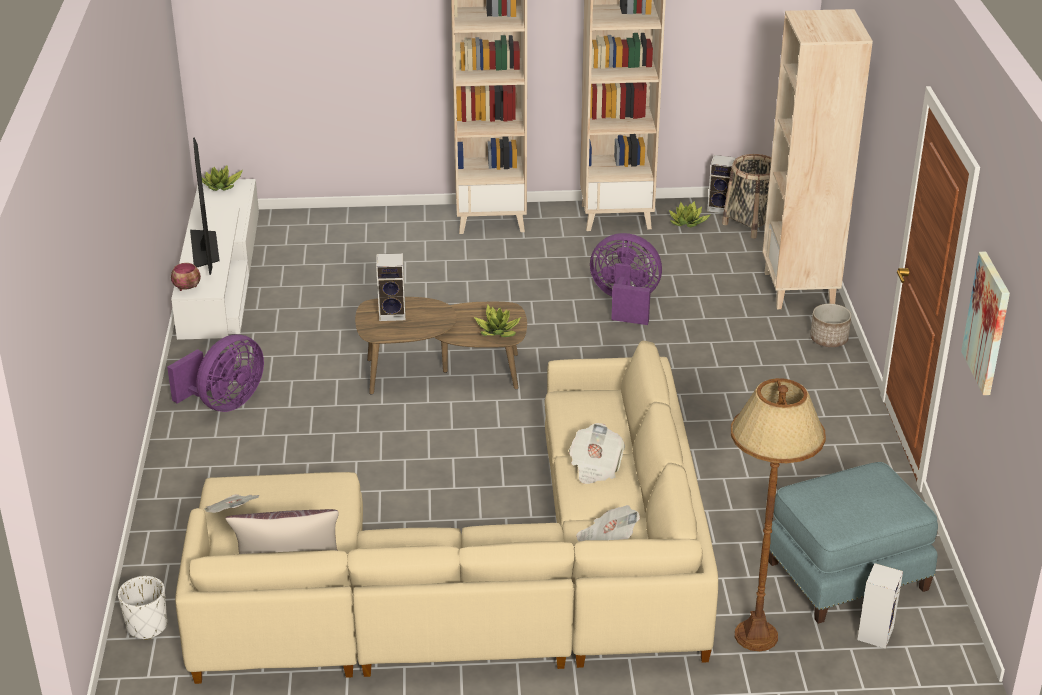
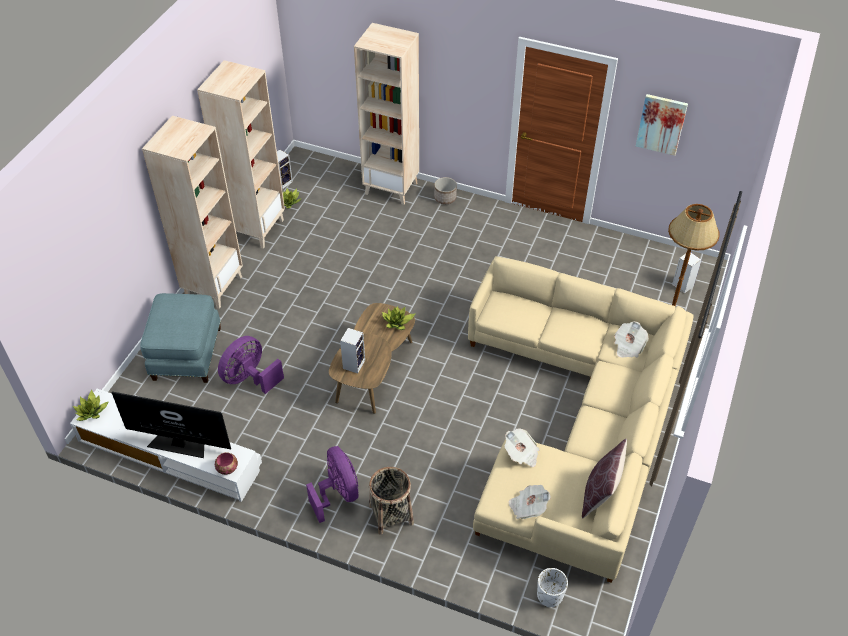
camera: 65 degrees left, 15 degrees up
(595, 467) = (564, 327): newspaper -> newspaper (521, 454)
(625, 303) = (355, 262): purple fan -> purple fan (250, 378)
(751, 224) = (311, 178): basket -> basket (391, 514)
(846, 574) = (637, 276): blue ottoman -> blue ottoman (185, 353)

